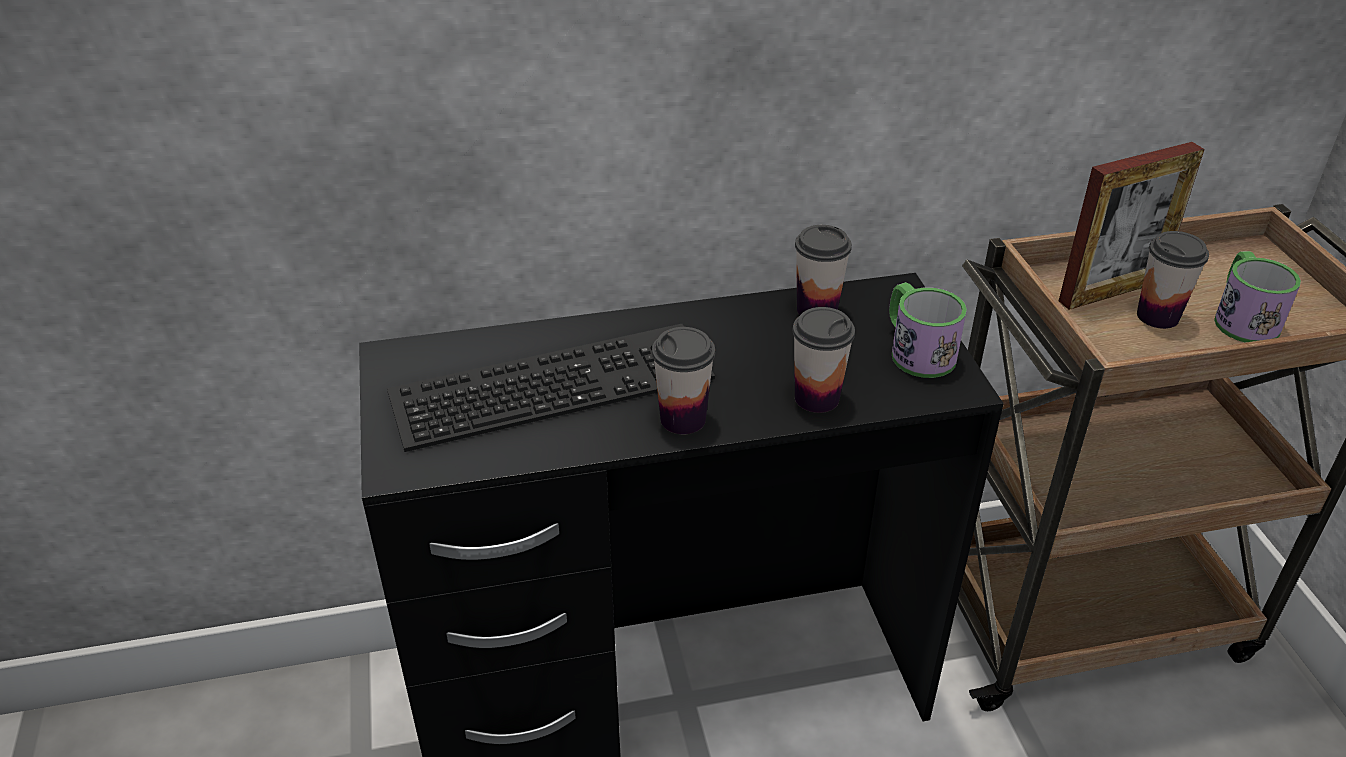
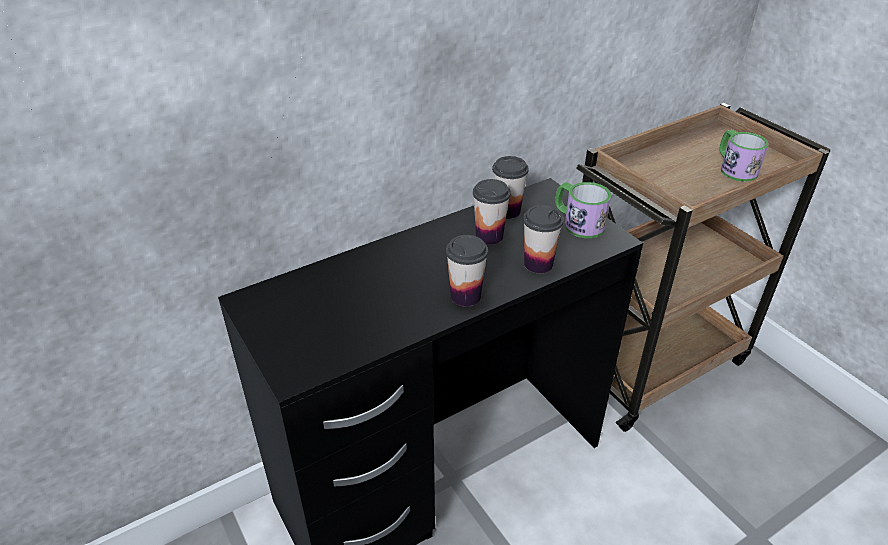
camera: 20 degrees left, 0 degrees up
(553, 381) = (369, 291): keyboard -> none
(1111, 291) = (660, 167): picture frame -> none
(1157, 316) = (692, 176): cup -> cup (489, 236)

